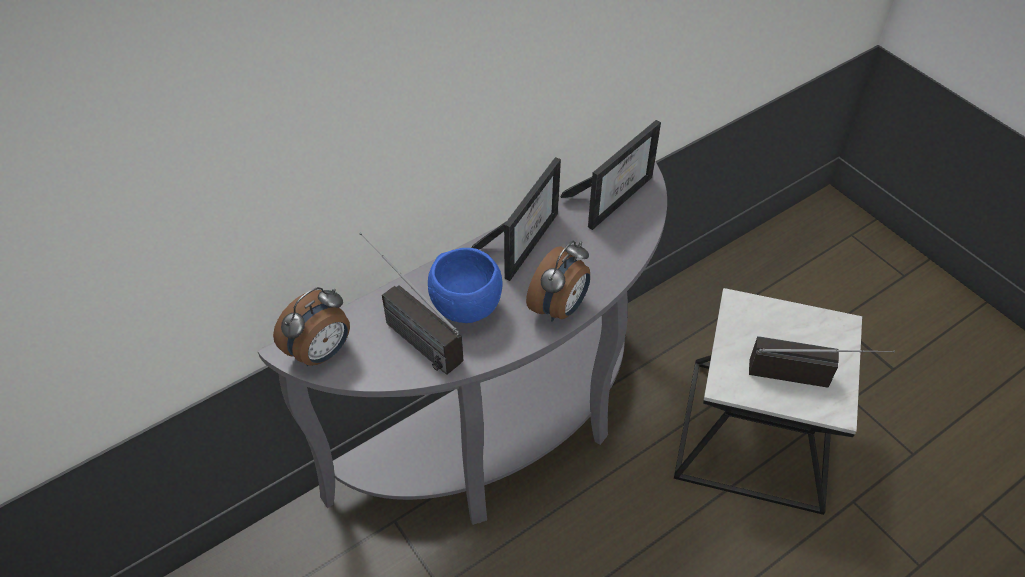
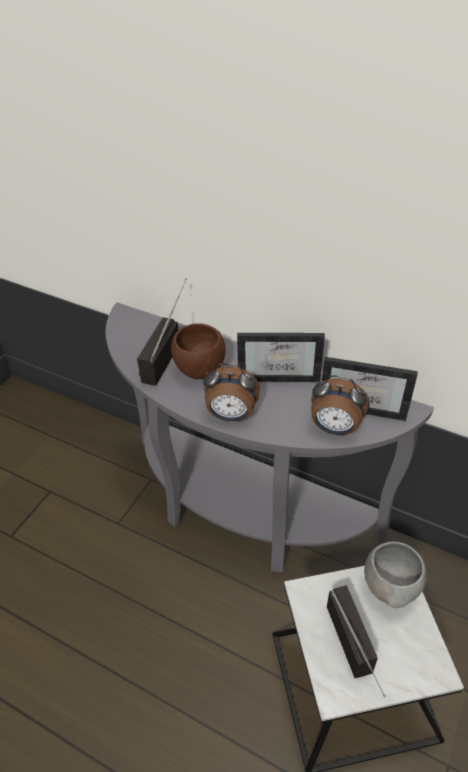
camera: 65 degrees right, 5 degrees down
(321, 353) = (128, 325): alarm clock -> alarm clock (335, 428)
(466, 308) = (201, 370): blue bowl -> brown bowl
(751, 317) = (390, 589): none -> grey bowl

